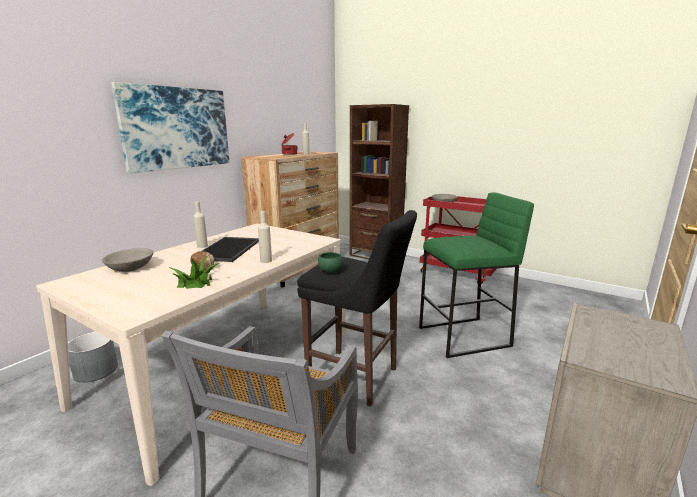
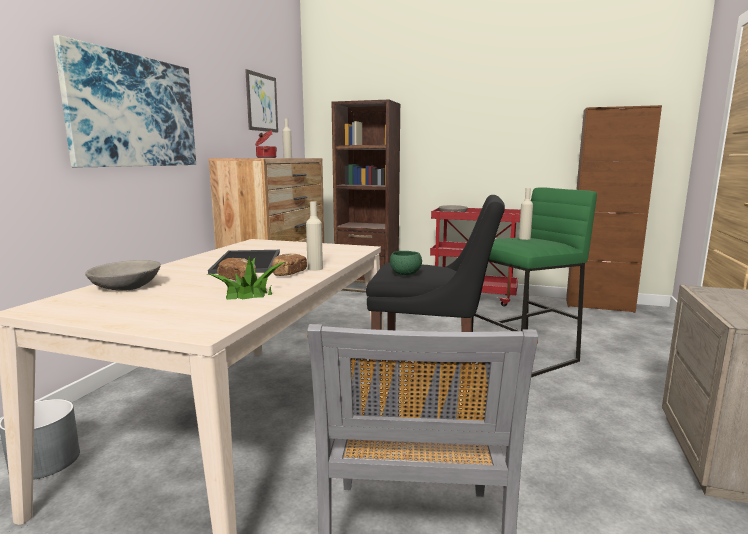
camera: 15 degrees left, 5 degrees down
(202, 246) = (205, 261): beige bottle -> beige bottle (524, 238)
(242, 265) = (288, 274): none -> bread
(293, 108) = (262, 102): none -> picture
(569, 292) = (599, 306): none -> brown cabinet

